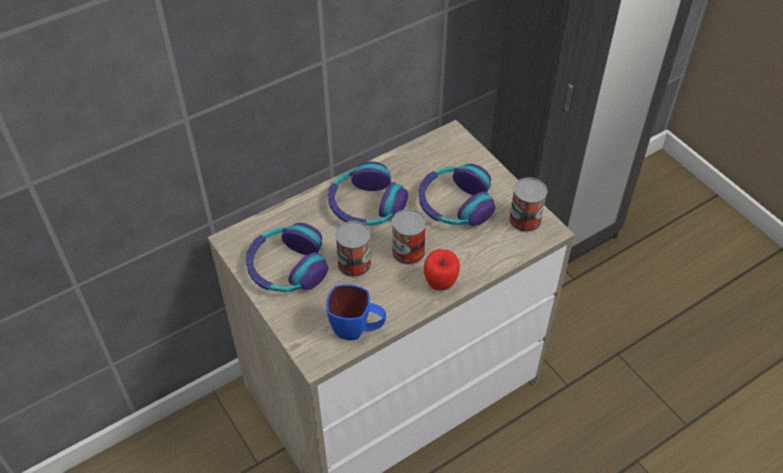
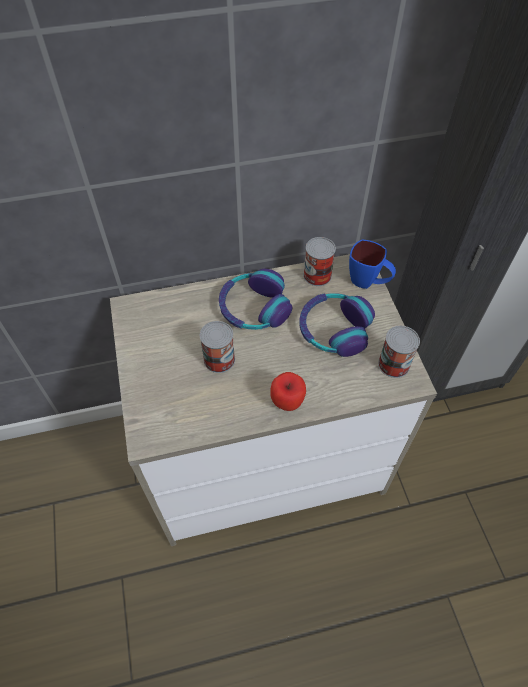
camera: 20 degrees right, 5 degrees up
(287, 267) = (160, 345): headphones -> none
(357, 331) = (193, 425): blue mug -> blue mug (368, 283)
(408, 251) = (272, 362): can -> can (317, 275)

